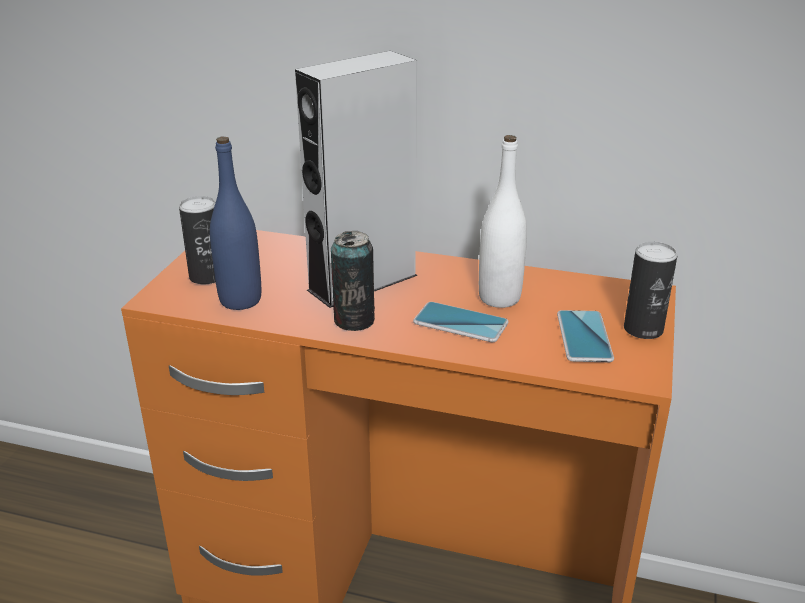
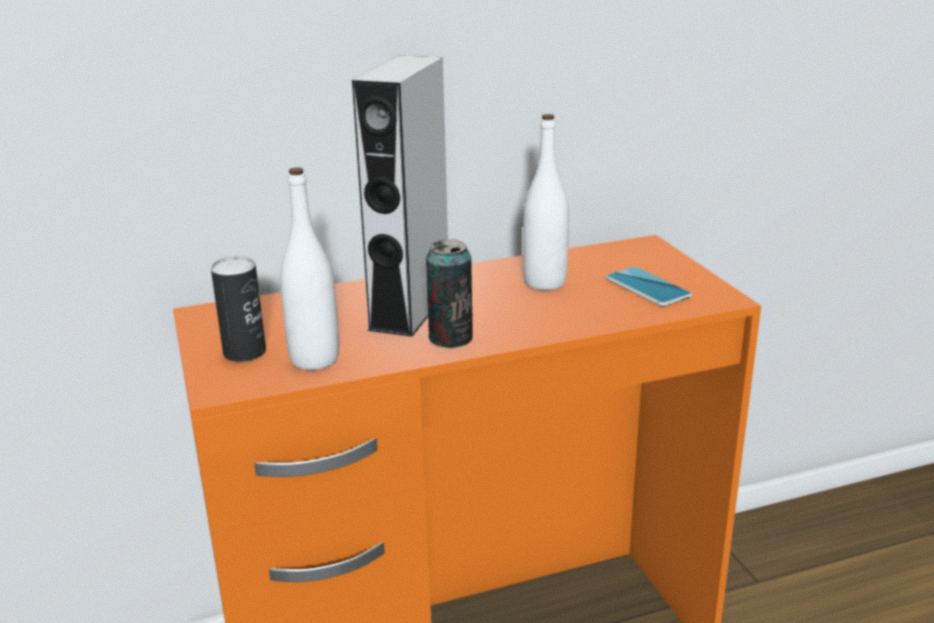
camera: 35 degrees left, 5 degrees down
(240, 300) = (314, 359): blue bottle -> white bottle
(460, 323) = (542, 310): phone -> none
(643, 329) = (679, 269): can -> none

